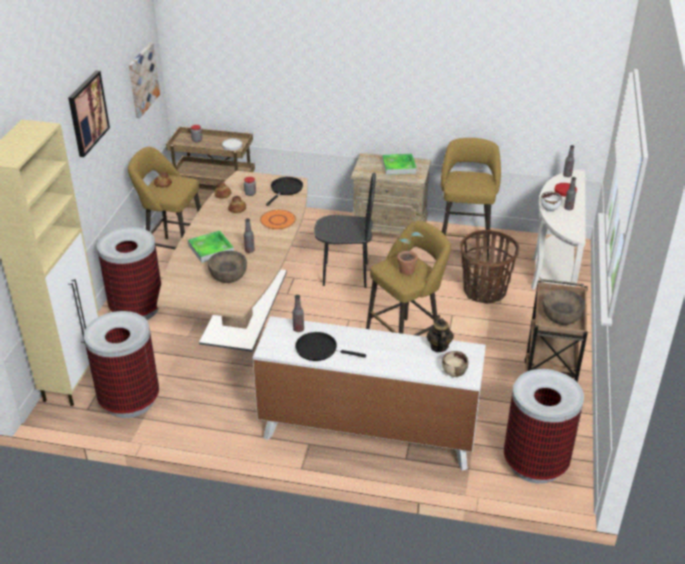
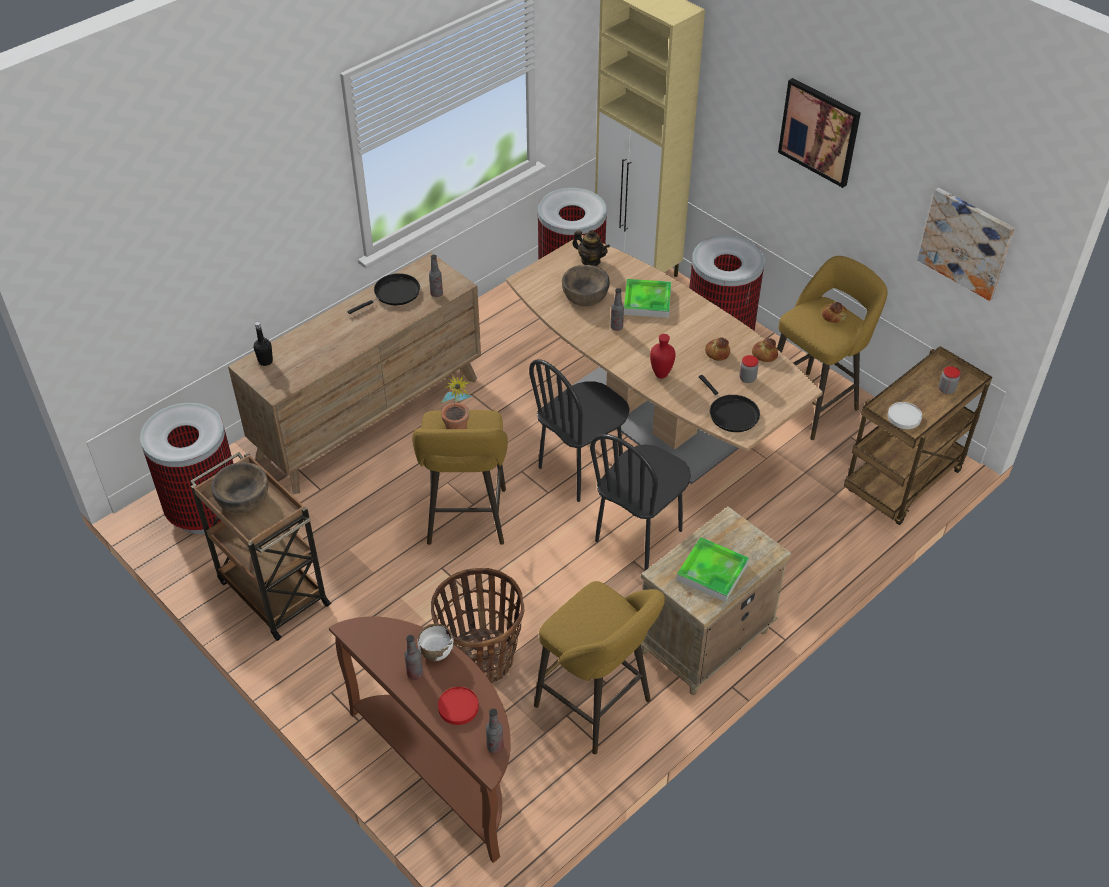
camera: 125 degrees right, 10 degrees up
(278, 220) = (661, 375): orange plate -> red vase
(316, 315) = (581, 469): none -> black chair
(367, 433) = (369, 416): white dresser -> brown dresser
(439, 347) = (307, 371): teapot -> teapot (590, 261)
(454, 372) = (265, 361): beige bowl -> black bottle
(553, 275) = (443, 767): white console table -> brown console table

